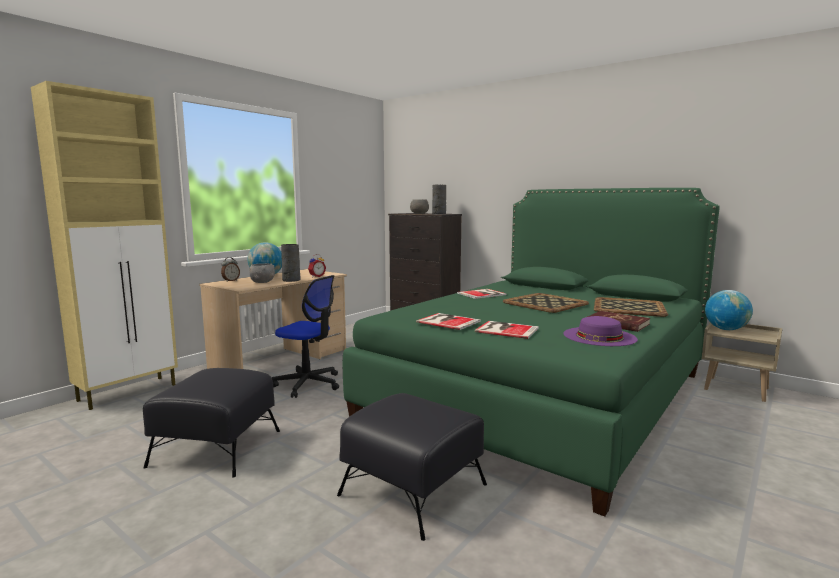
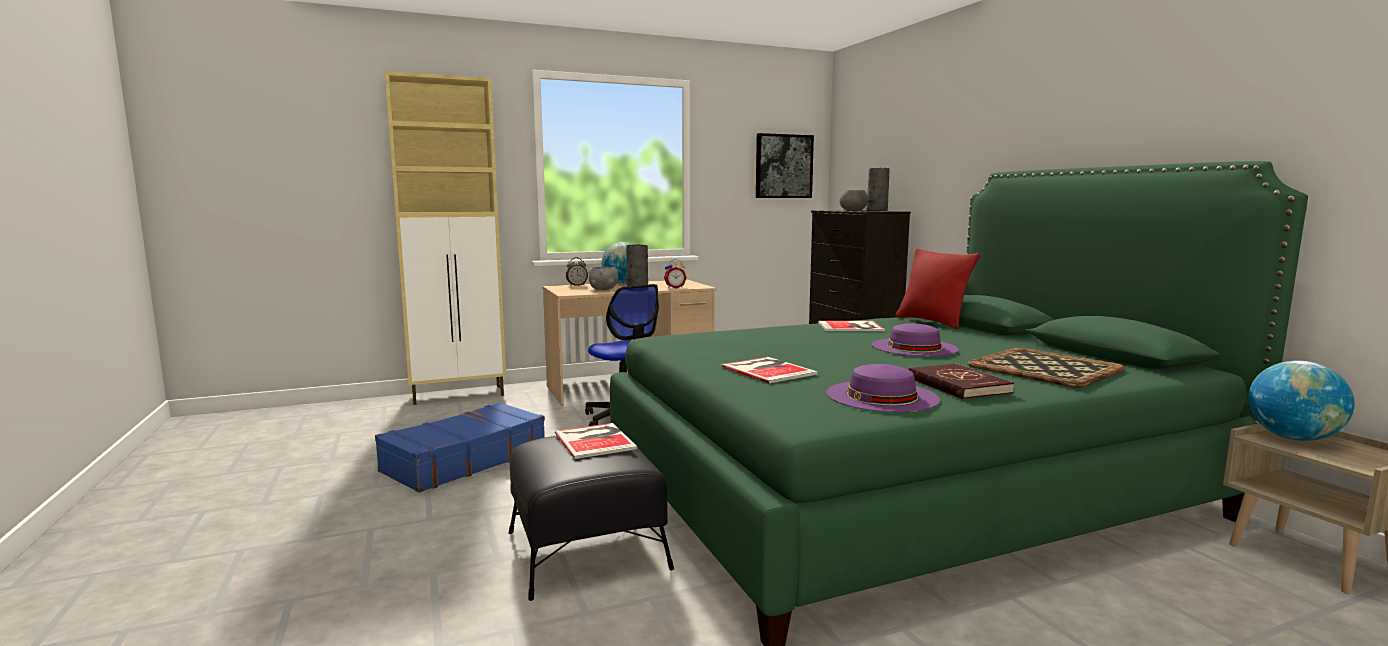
camera: 30 degrees right, 0 degrees up
(215, 448) = (464, 460): black ottoman -> blue suitcase
(358, 181) = (783, 166): none -> picture
(447, 321) = (714, 351): book -> book (596, 440)
(516, 286) = (932, 322): none -> red pillow
(546, 303) = (914, 347): tray -> purple hat

